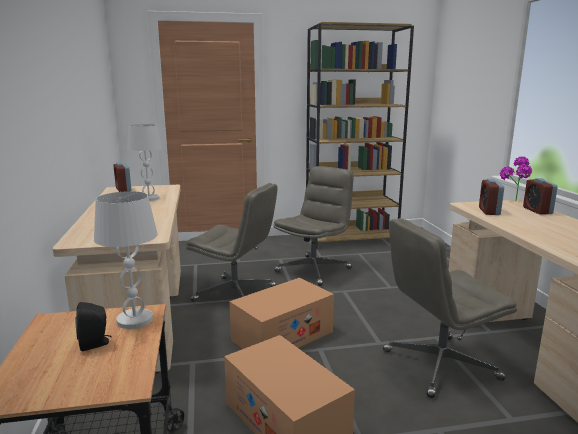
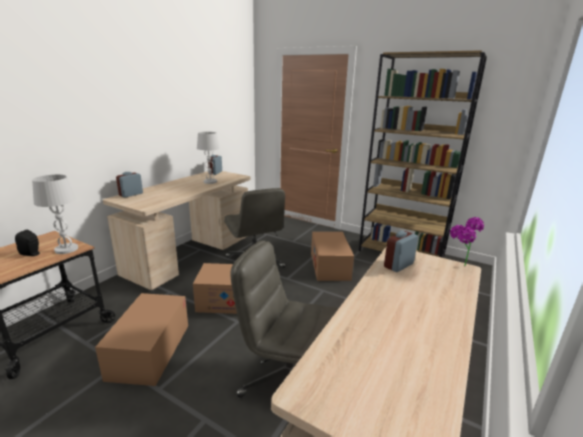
camera: 40 degrees right, 5 degrees up
(313, 270) = (329, 266): grey office chair -> cardboard box
(537, 211) = (455, 284): alarm clock -> alarm clock (131, 194)

